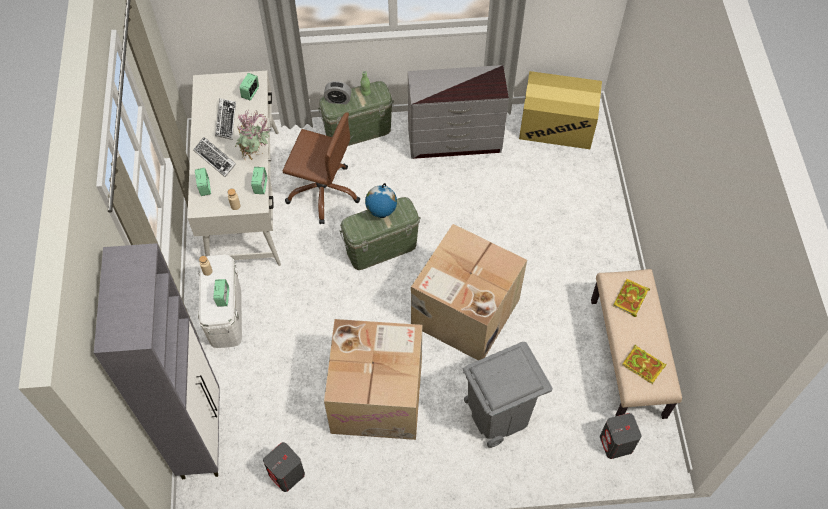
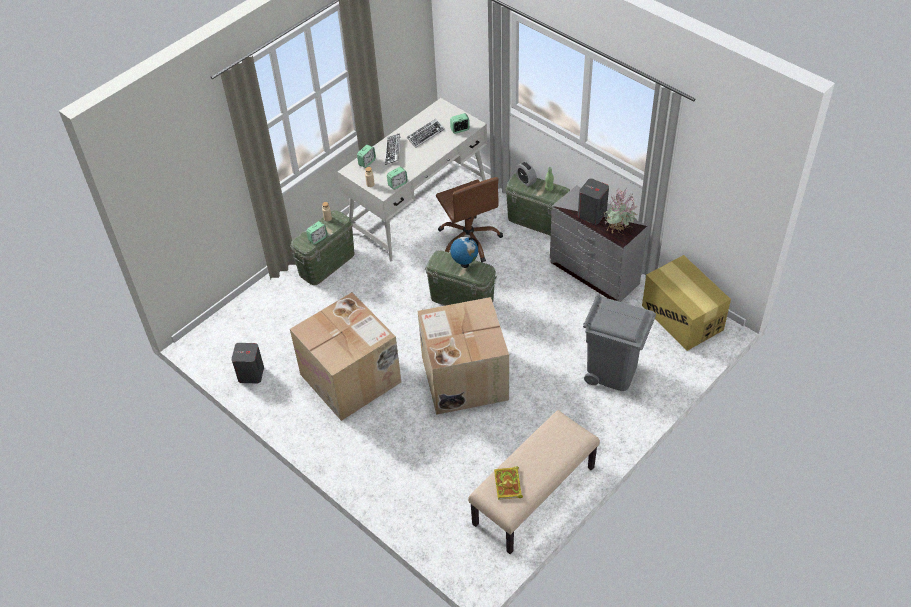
camera: 50 degrees right, 10 degrees down
(201, 436) = (235, 315): grey cabinet -> none
(225, 315) = (327, 263): white storage box -> green storage box
(256, 155) = (418, 166): potted plant -> potted plant (618, 233)
(498, 415) = (406, 452): grey trash can -> grey trash can (612, 371)
(616, 444) = (456, 537): grey speaker -> grey speaker (592, 214)
(630, 299) = (554, 441): book -> none

